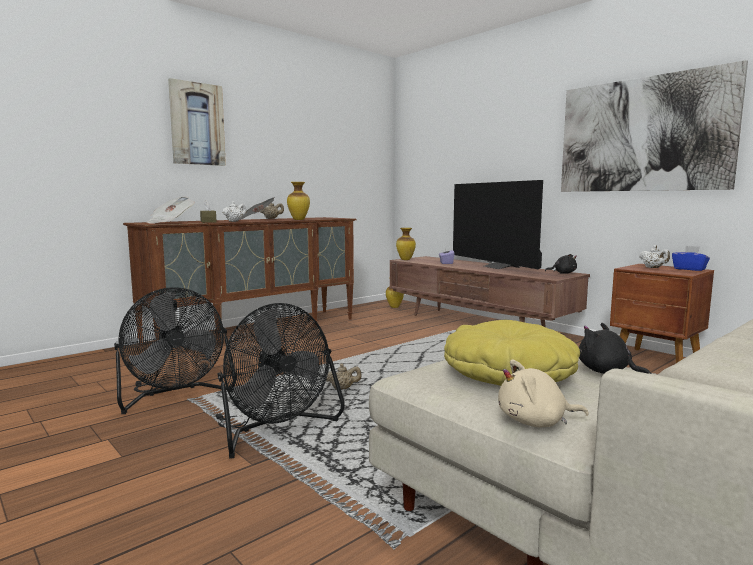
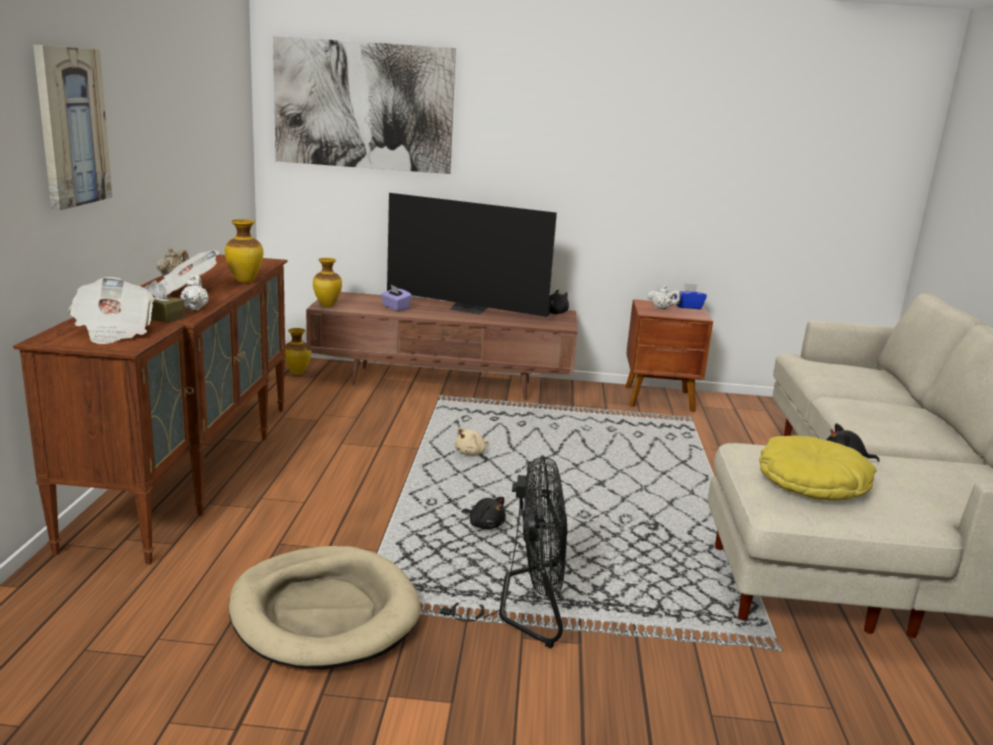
camera: 45 degrees left, 10 degrees up
(171, 396) = (324, 612): black fan -> beige dog bed
(342, 388) = (485, 525): beige teapot -> black plush toy
(535, 422) = (905, 524): beige plush toy -> beige plush toy (471, 453)
(643, 135) = (638, 160): picture -> picture (364, 106)

